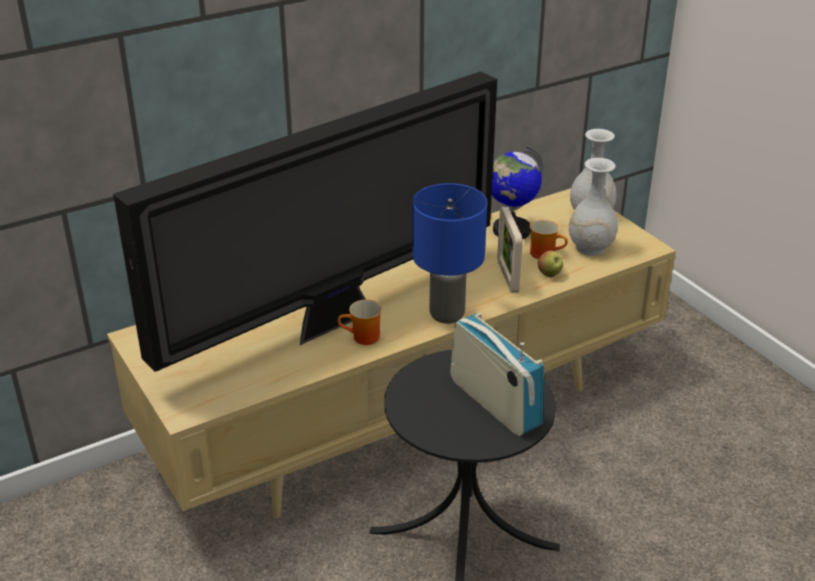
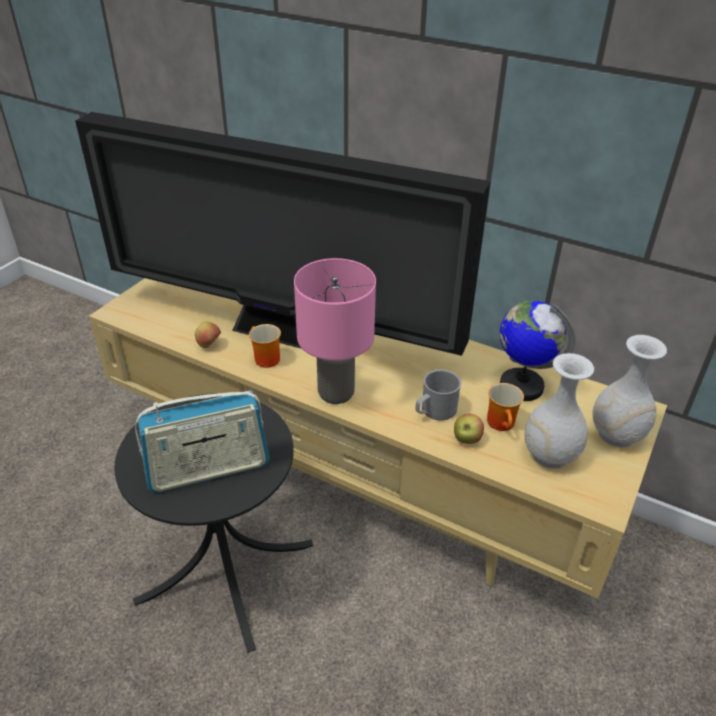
camera: 60 degrees right, 5 degrees up
(310, 364) = (209, 345): none -> apple
(446, 316) = (334, 394): blue table lamp -> pink table lamp
(494, 403) = (208, 469): radio -> radio turned 45 degrees clockwise
(507, 277) = (434, 411): picture frame -> grey mug

